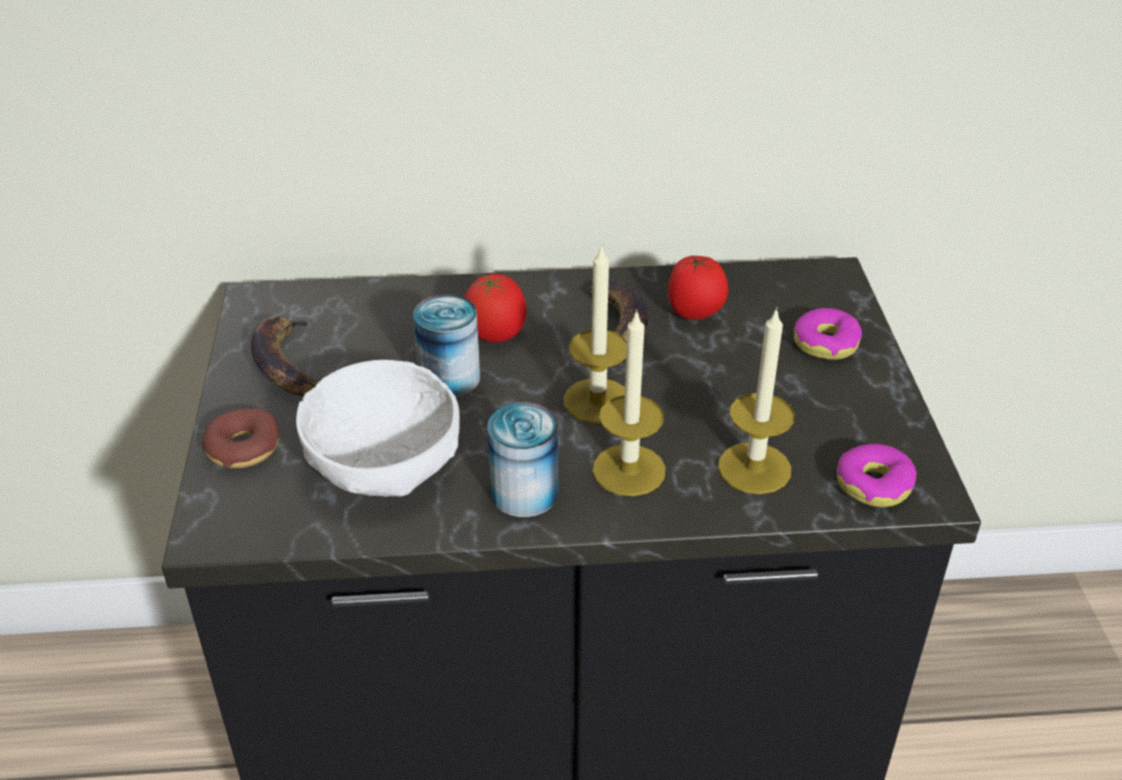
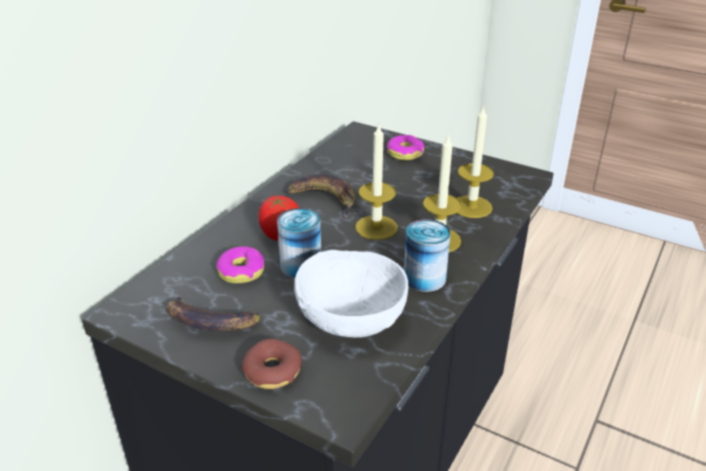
camera: 55 degrees left, 5 degrees down
(695, 313) = (341, 173): tomato -> none
(874, 484) = (510, 184): donut -> donut (241, 271)

